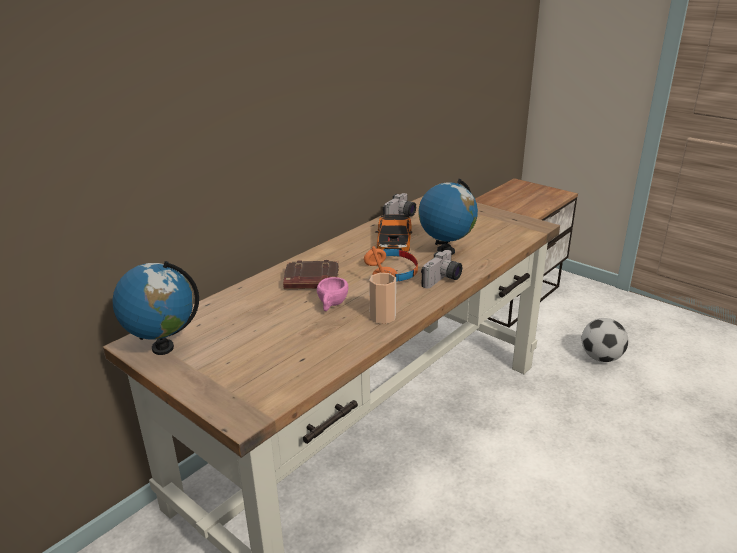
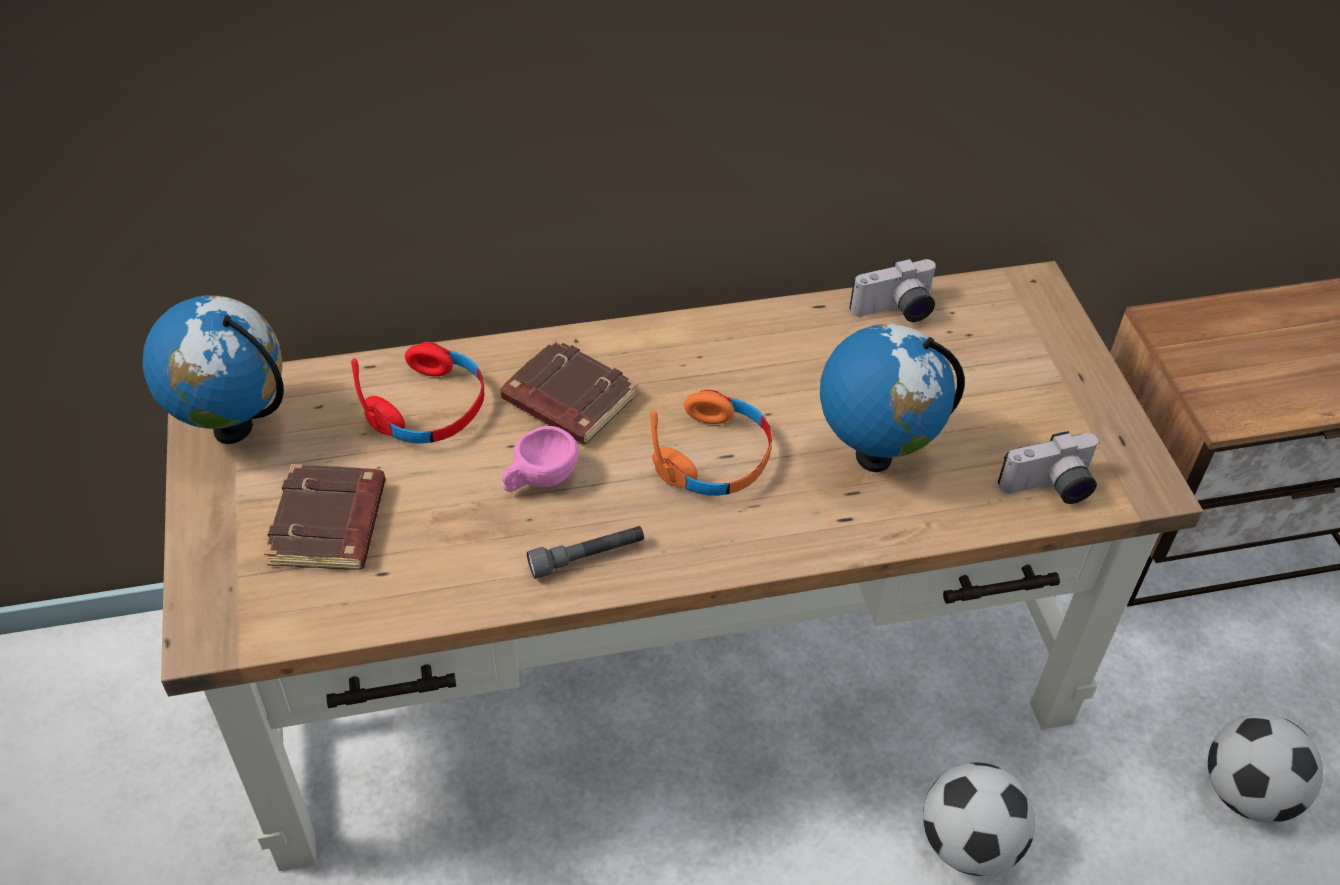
camera: 35 degrees right, 20 degrees up
(254, 305) = (430, 408): none -> red headphones
(256, 356) = (330, 525): none -> brown book
(383, 317) = (587, 557): cup -> grey flashlight
(394, 241) = (811, 374): toy car -> none
(443, 280) = (781, 530): camera -> camera (1049, 489)
(540, 420) = (968, 843): none -> football

